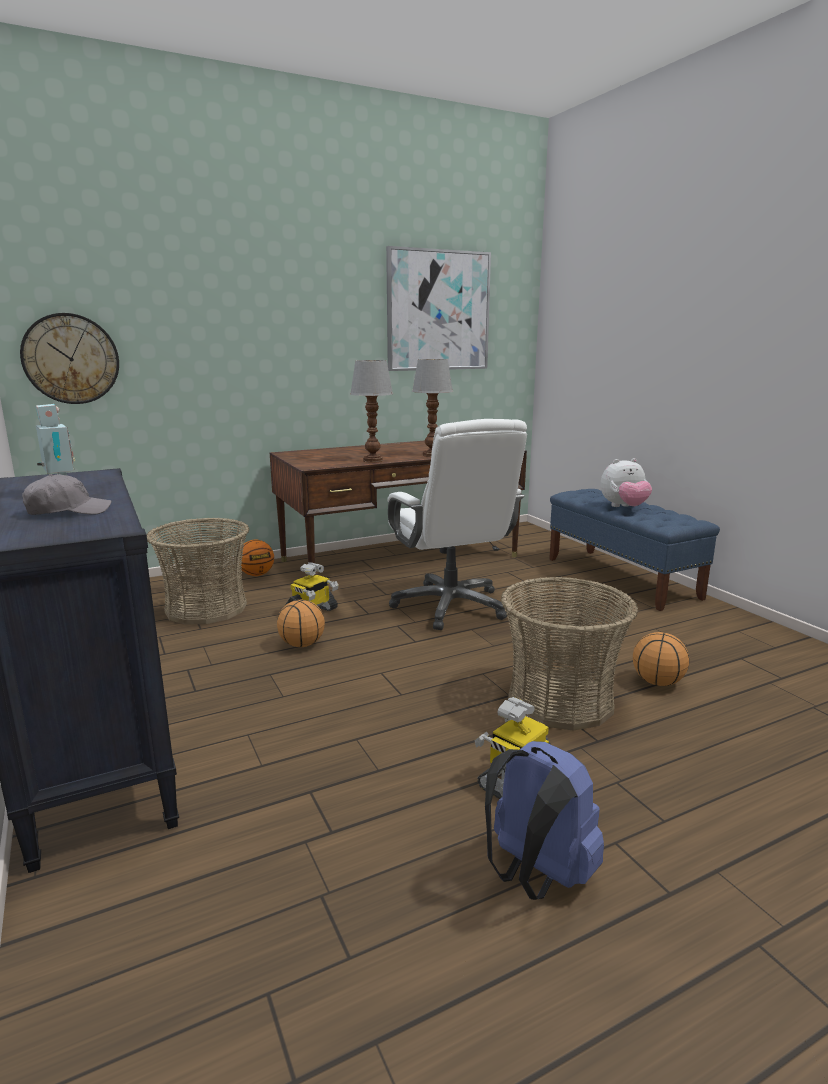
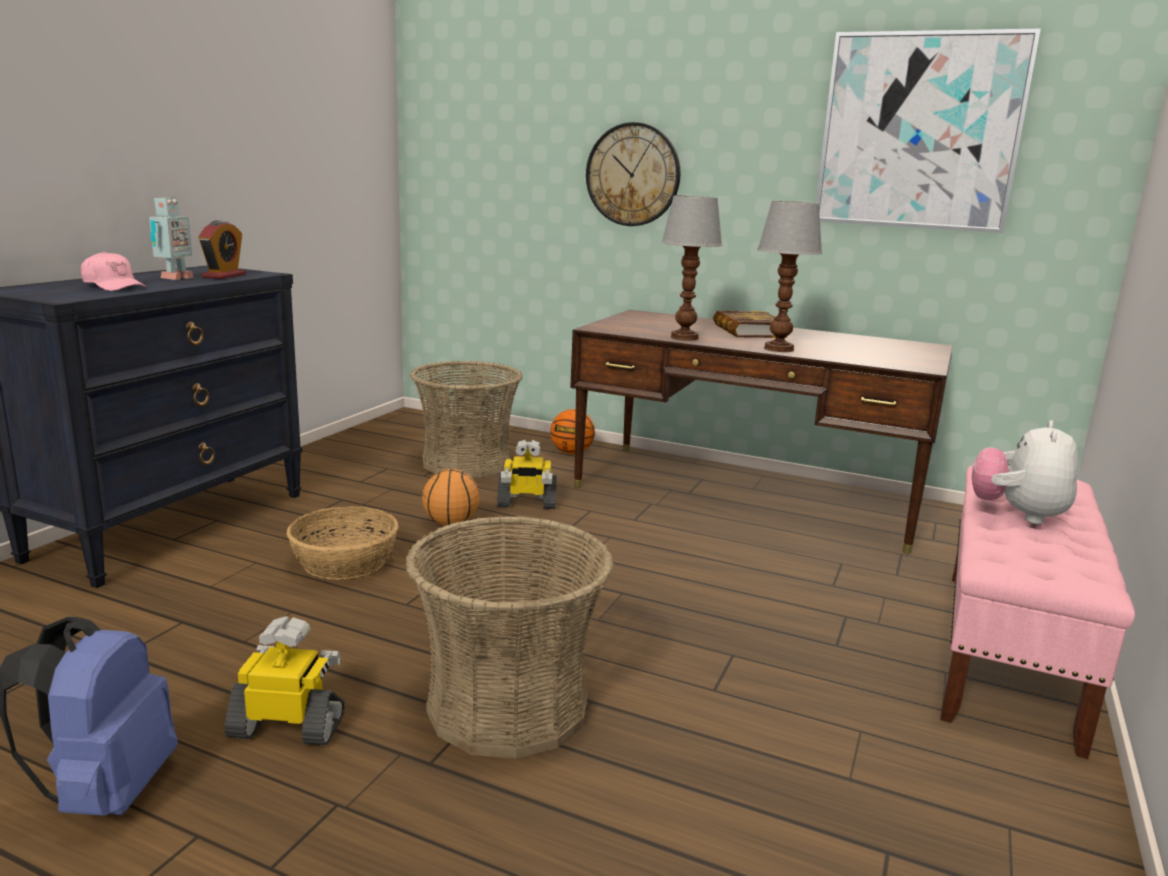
camera: 50 degrees right, 0 degrees up
(68, 511) = (113, 286): grey cap -> pink cap
(71, 359) = (454, 177): wall clock -> wall clock (633, 175)
(85, 481) = (224, 276): none -> alarm clock
(304, 698) = (345, 561): none -> basket
(380, 450) = (748, 331): none -> book
(451, 606) = (665, 562): white office chair -> none
(621, 578) = (1008, 653): blue bench -> pink bench
(624, 507) = (1018, 515): plush toy -> plush toy turned 75 degrees clockwise
(656, 682) = (662, 775): basketball -> none

